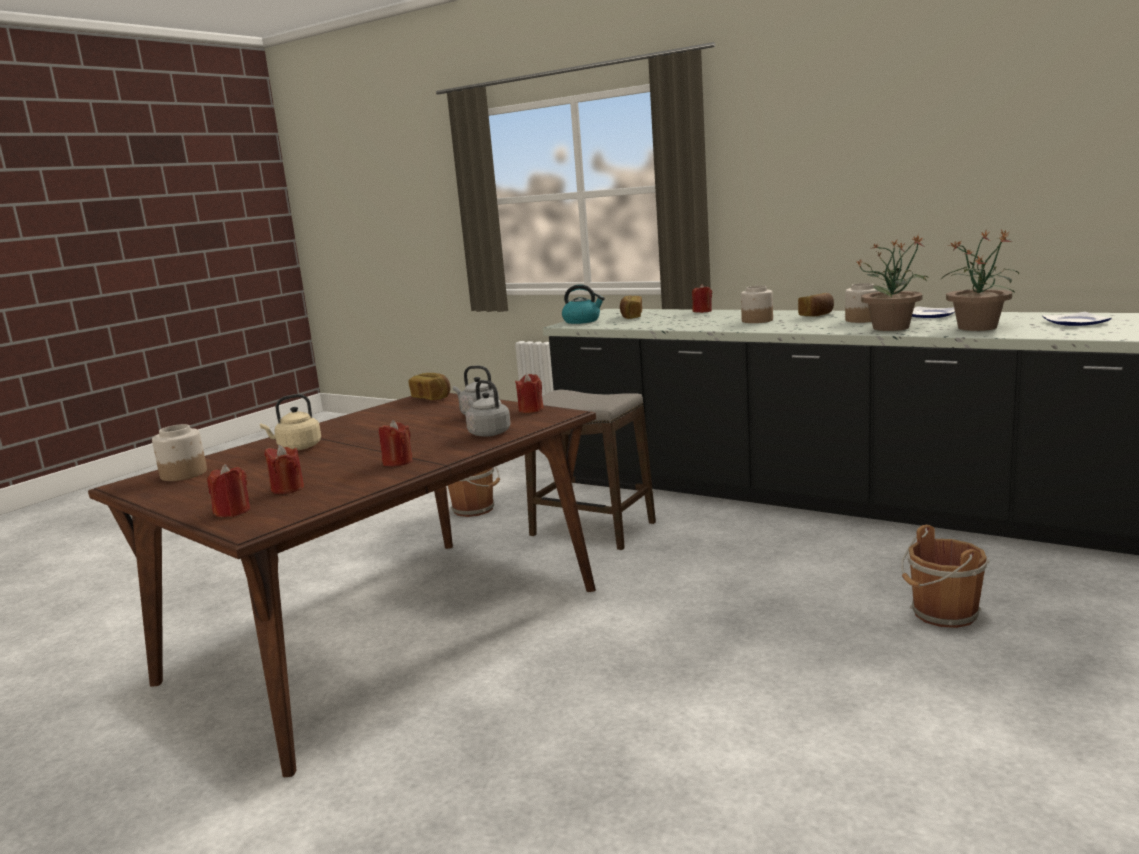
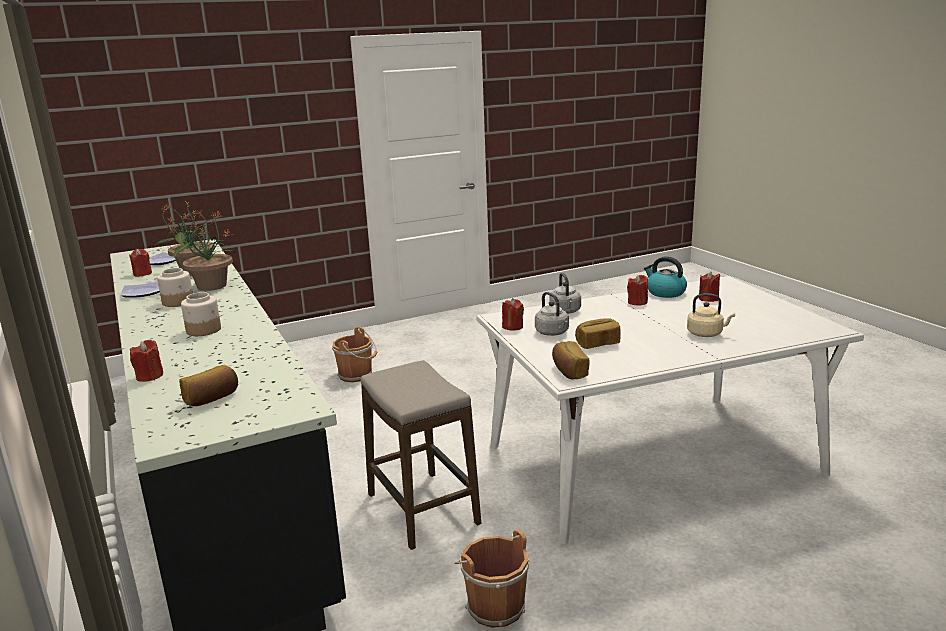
camera: 150 degrees left, 5 degrees up
(183, 474) = (791, 328): jar -> none
(232, 512) = (738, 291): red candle -> red candle (142, 274)
(387, 635) = (652, 459): brown dining table -> white dining table
(582, 321) = (269, 411): kettle -> kettle (665, 292)
(817, 315) = (157, 321): bread -> bread (597, 344)

